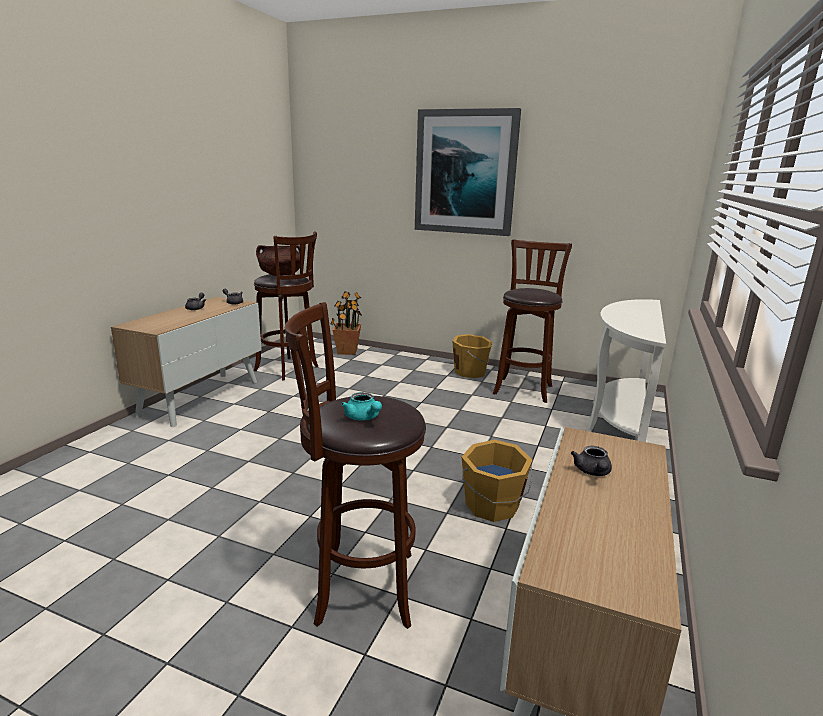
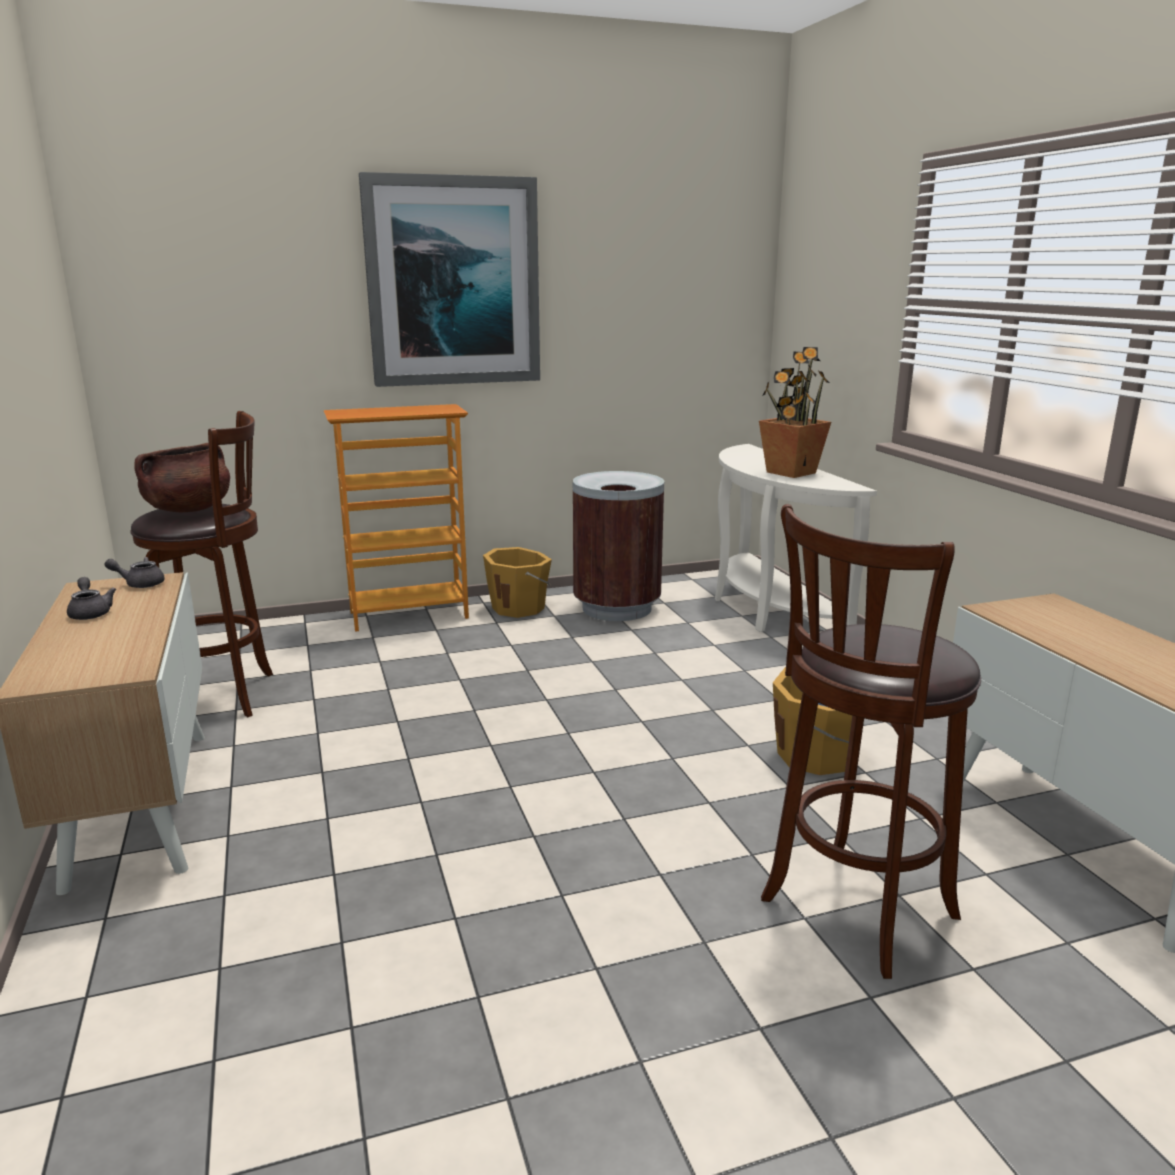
camera: 40 degrees left, 0 degrees up
(347, 351) = (276, 634): potted plant -> potted plant (790, 472)
(363, 418) = (912, 651): turquoise teapot -> none
(414, 359) = (409, 614): none -> bookcase
(523, 388) = (617, 608): brown stool -> brown trash can
(592, 472) = (1074, 636): grey teapot -> none

